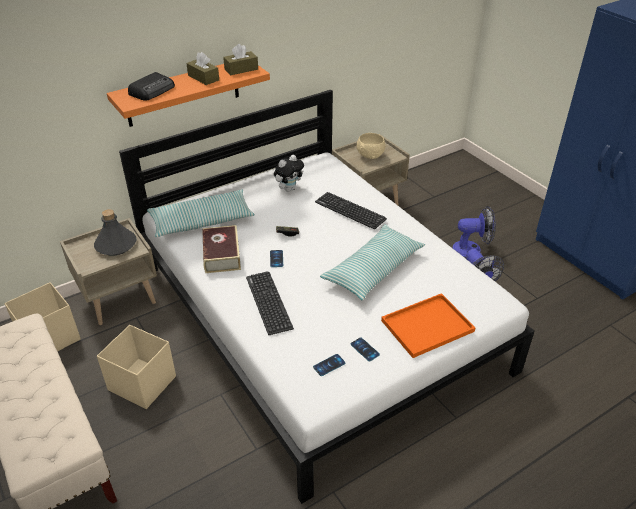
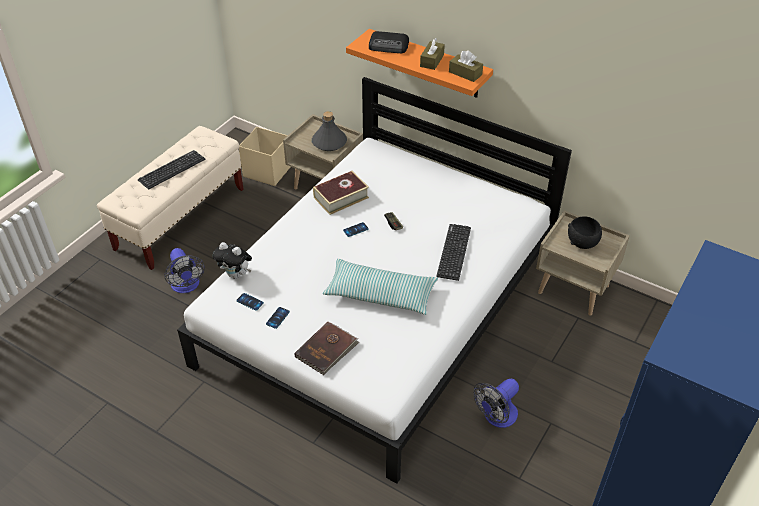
camera: 65 degrees right, 5 degrees up
(142, 383) = (252, 236): beige storage box -> none
(202, 221) = (376, 170): pillow -> none
(268, 302) = (300, 244): keyboard -> keyboard (172, 170)
(289, 189) = (461, 202): plush toy -> plush toy (236, 275)
(370, 155) = (583, 243): beige bowl -> black bowl
(428, 325) = (327, 350): orange tray -> brown book
(472, 249) = (563, 400): fan -> fan (186, 286)

